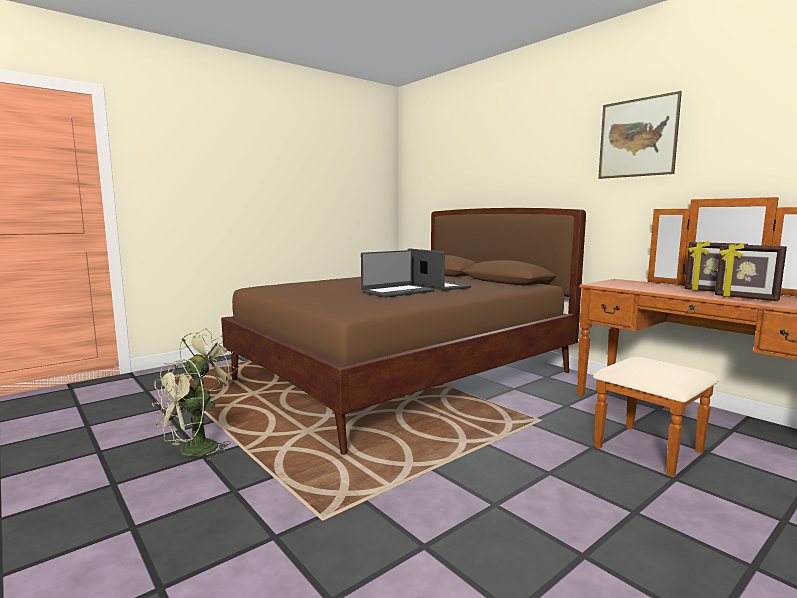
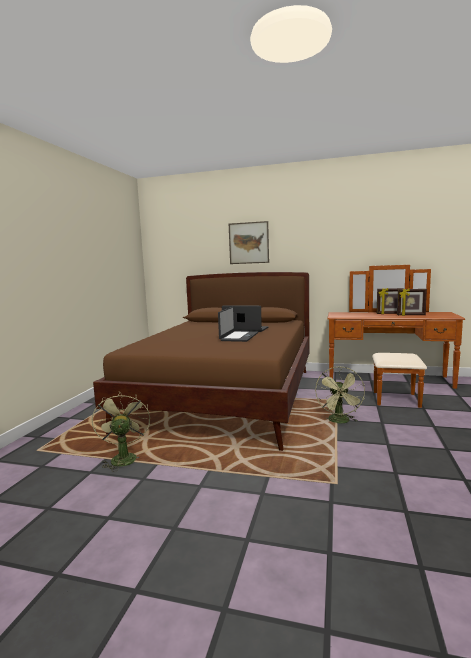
camera: 35 degrees left, 0 degrees up
(191, 453) = (186, 487): green fan -> green fan (340, 421)
(637, 138) = (335, 231): picture -> picture (248, 243)

